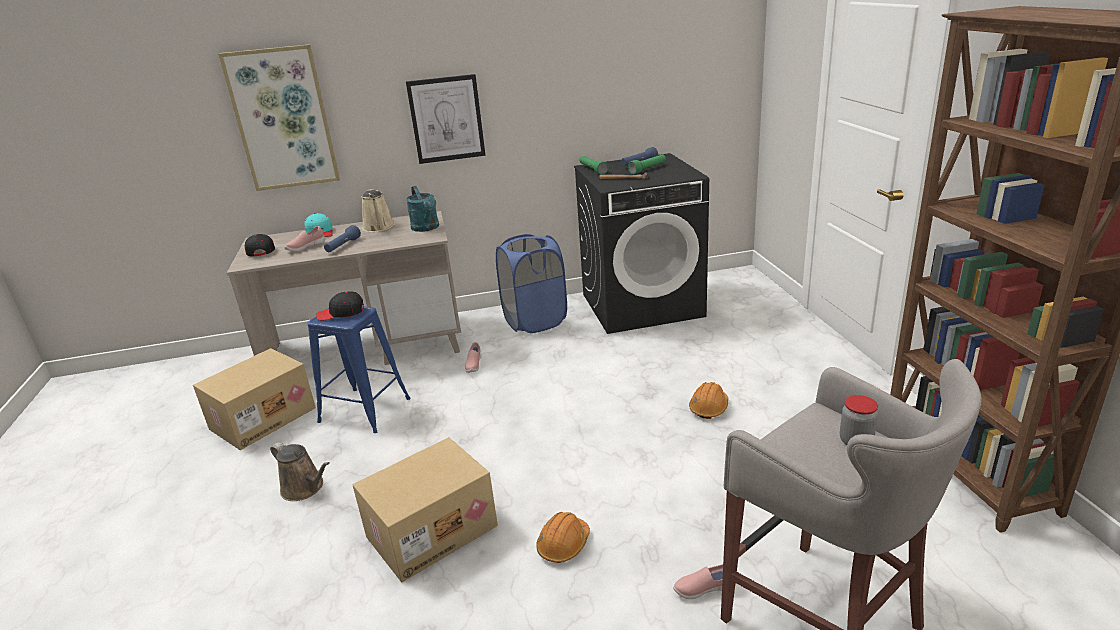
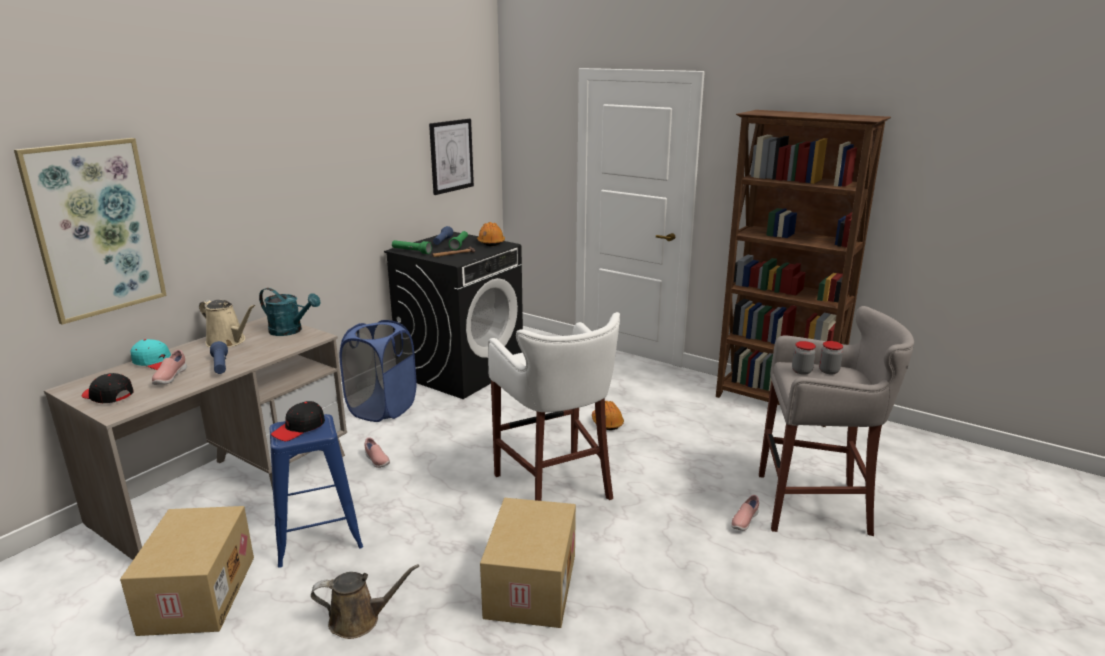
camera: 45 degrees left, 5 degrees down
(446, 119) = (274, 215): picture -> picture (451, 156)
(563, 544) = (635, 542): orange hard hat -> orange hard hat (491, 242)
(570, 452) = (556, 487): none -> white stool
(814, 426) = (801, 371): none -> jar

